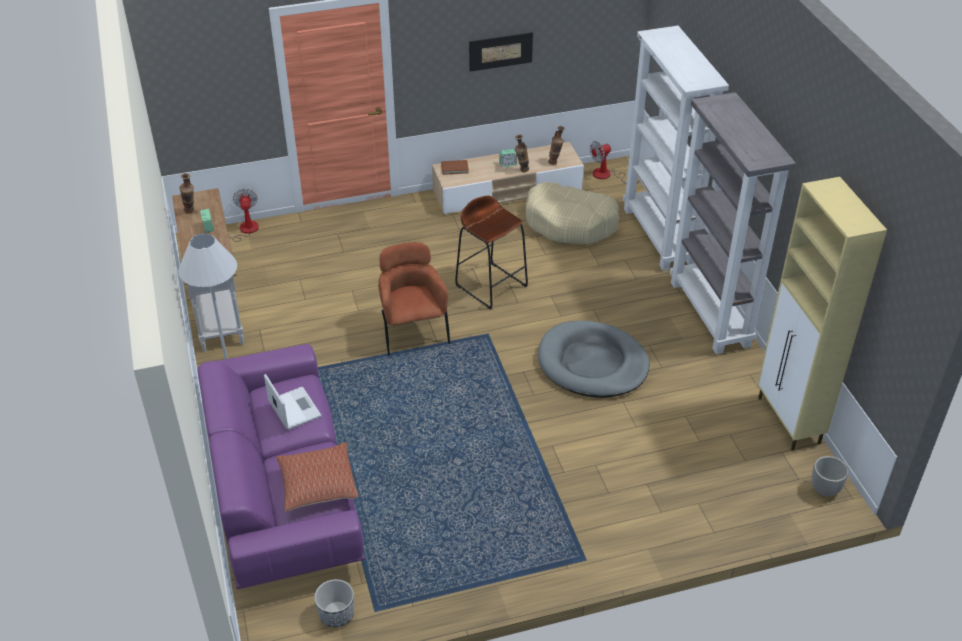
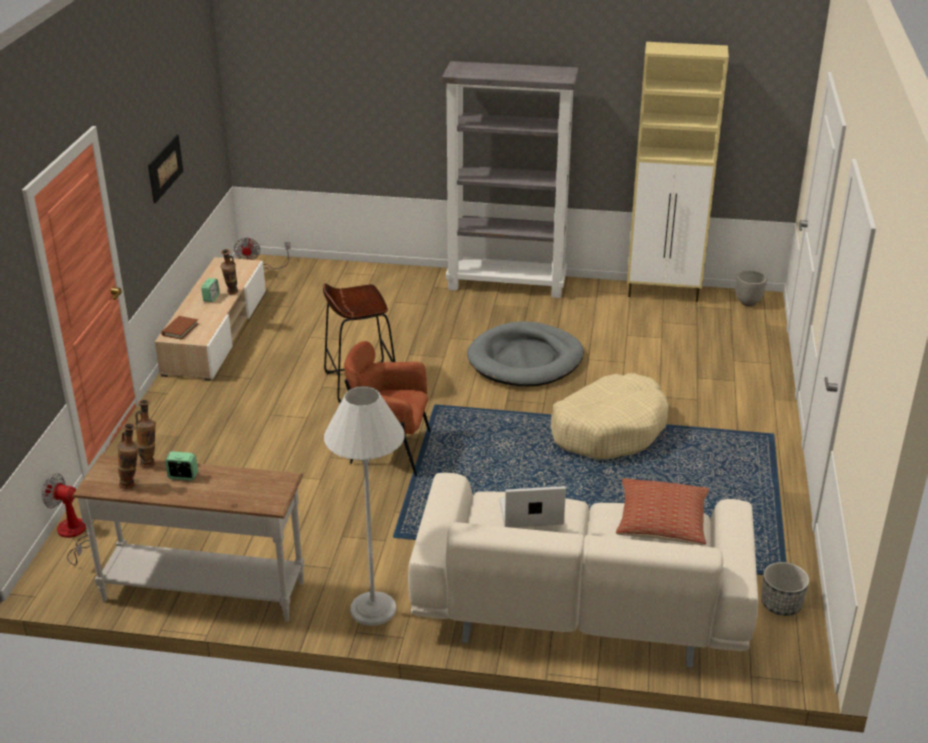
camera: 65 degrees left, 10 degrees down
(283, 490) = (579, 604): purple sofa -> beige sofa
(555, 163) = (241, 273): vase -> vase (150, 462)
(570, 223) = (309, 313): beige dog bed -> beige dog bed (609, 429)
(659, 236) = (378, 275): white bookcase -> none

